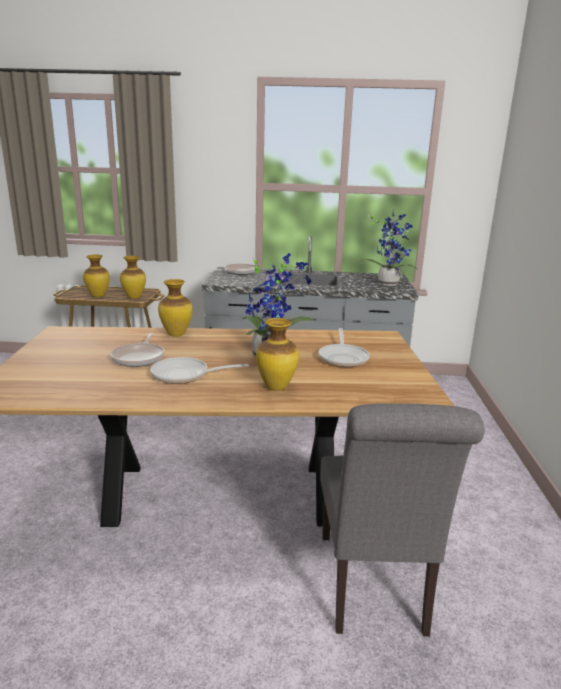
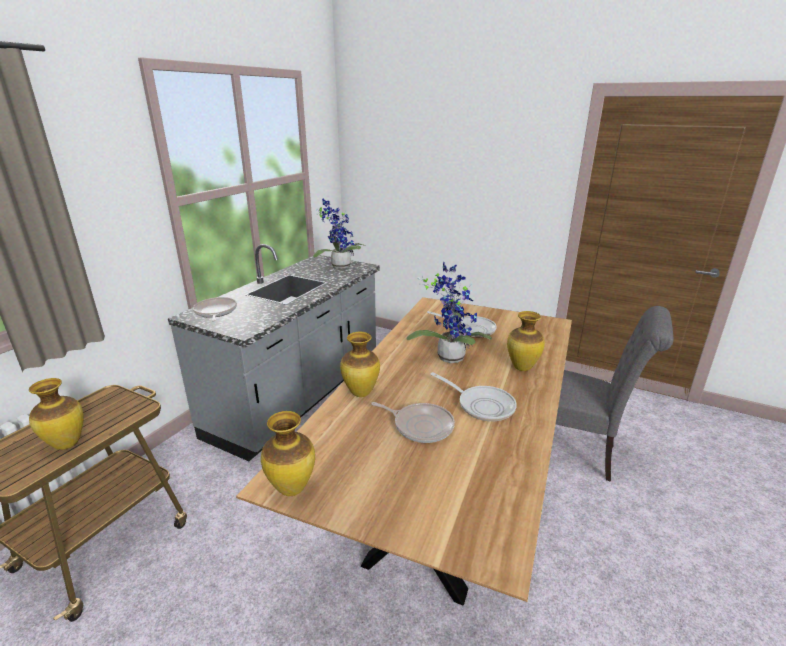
camera: 65 degrees left, 5 degrees up
(134, 297) = (123, 410): vase -> vase (291, 488)
(185, 375) = (482, 405): frying pan -> frying pan turned 75 degrees counterclockwise

